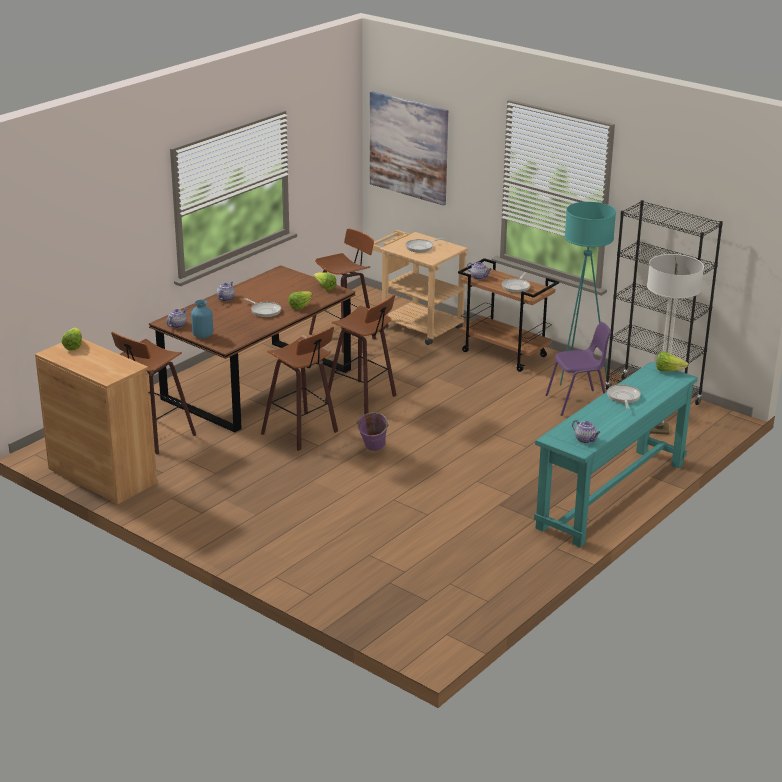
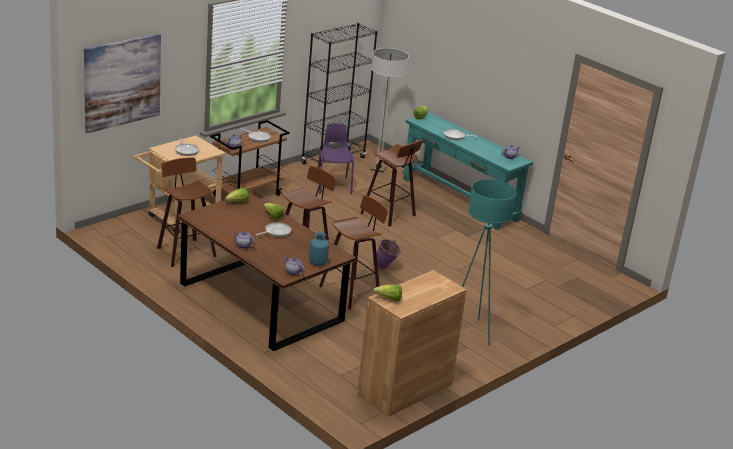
camera: 85 degrees left, 0 degrees up
(154, 437) = (342, 359): stool -> stool (390, 214)
(578, 376) = (293, 177): turquoise floor lamp -> turquoise floor lamp (471, 332)

